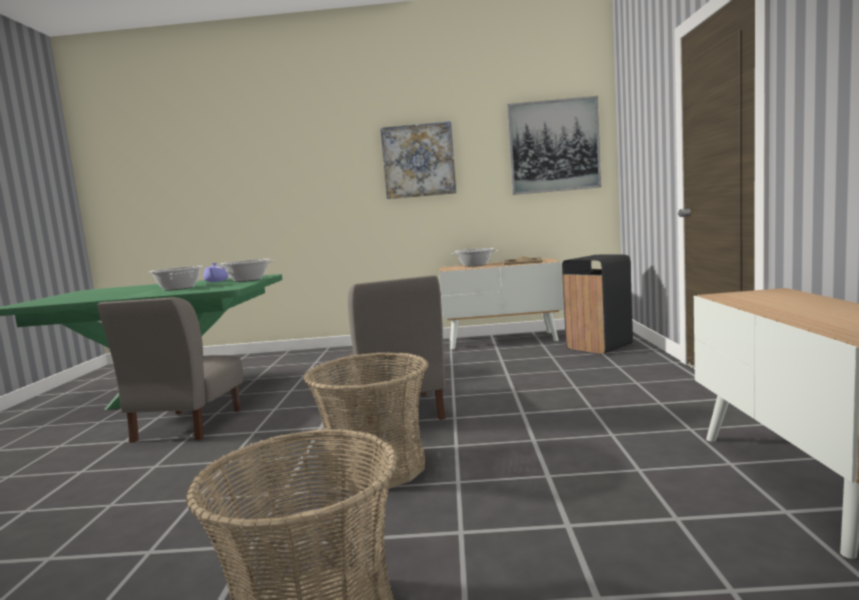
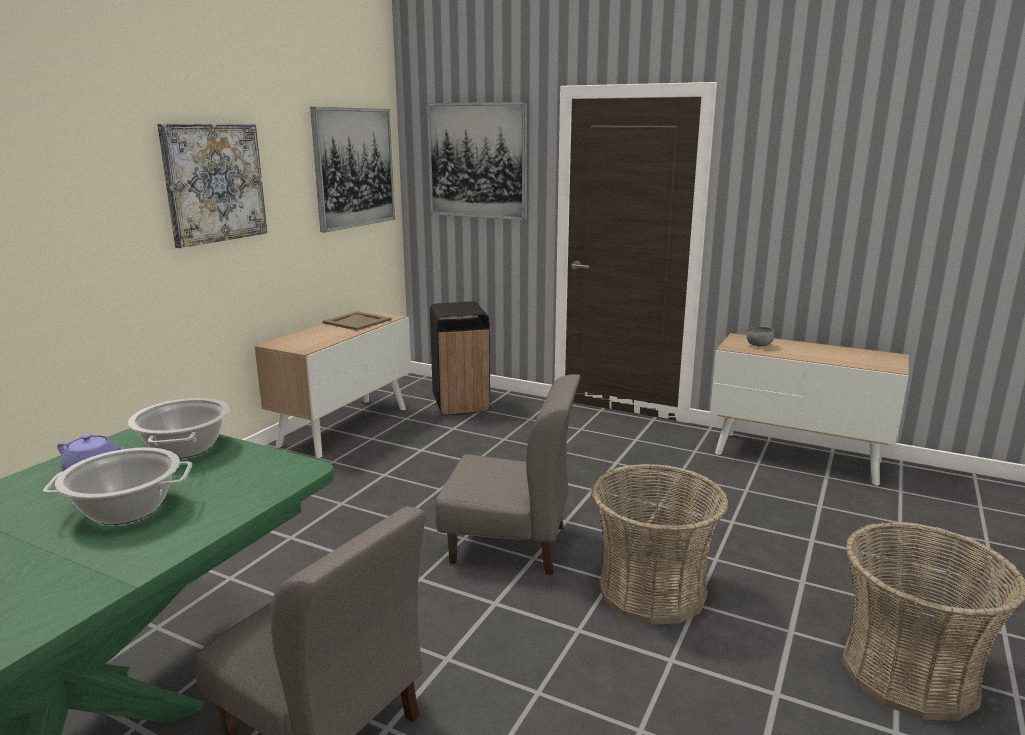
camera: 65 degrees left, 10 degrees up
(475, 265) = (308, 335): cooking pot -> none
(642, 123) = (477, 161): none -> picture
(763, 298) = (759, 345): none -> grey bowl

